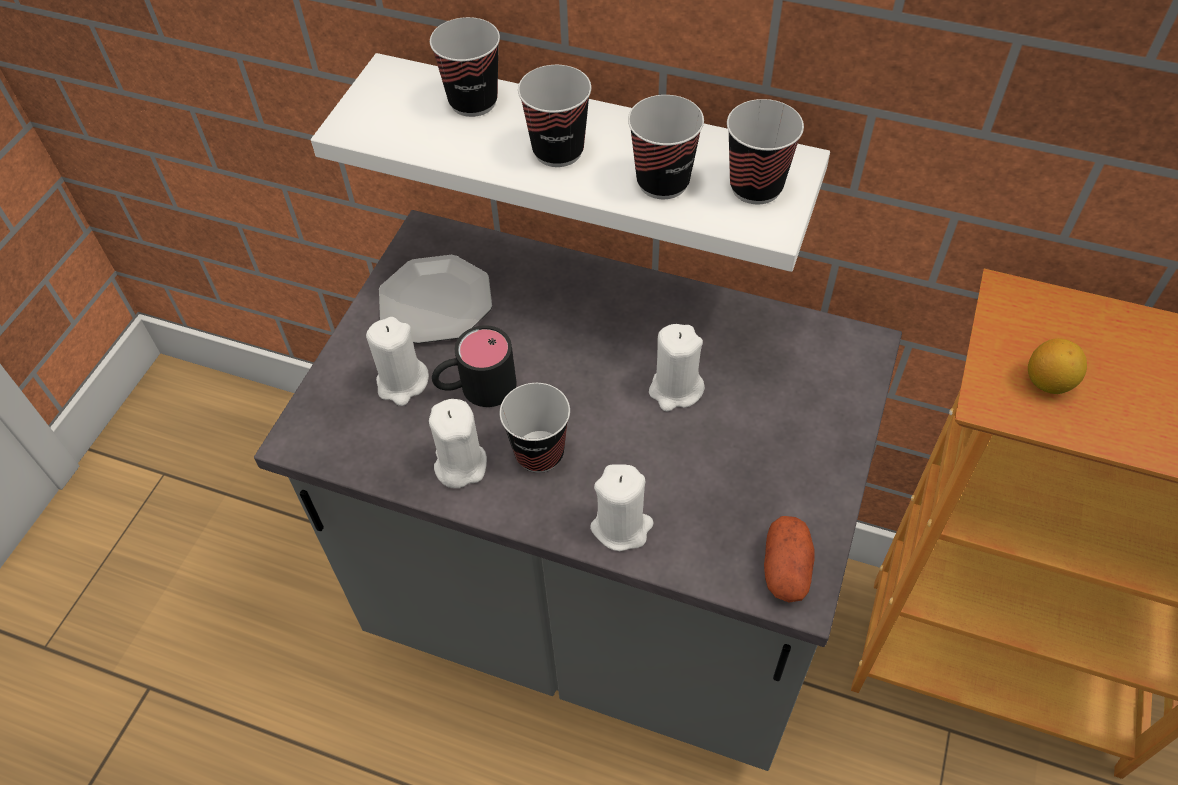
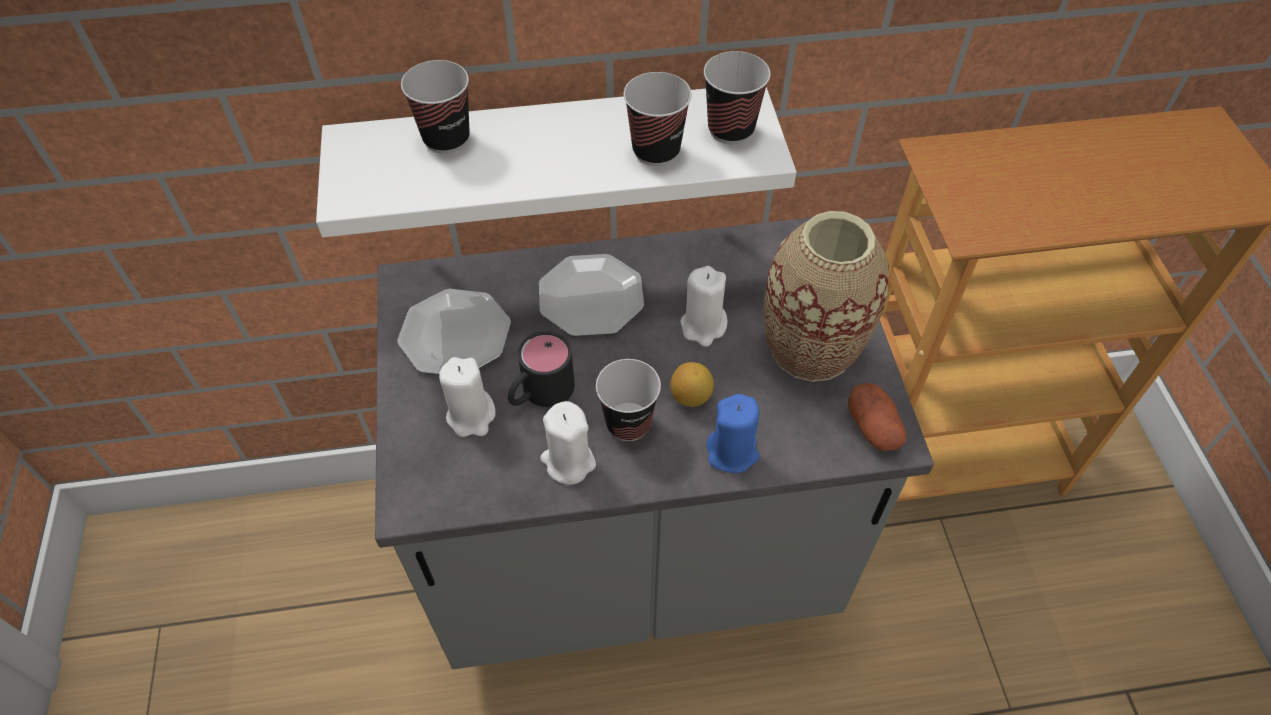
camera: 30 degrees left, 0 degrees up
(558, 151) = (551, 155): cup -> none
(583, 317) = (591, 298): none -> plate
(621, 527) = (732, 452): white candle -> blue candle
(774, 458) = (811, 348): none -> vase
(1048, 382) = (995, 205): lemon -> lemon (691, 396)

